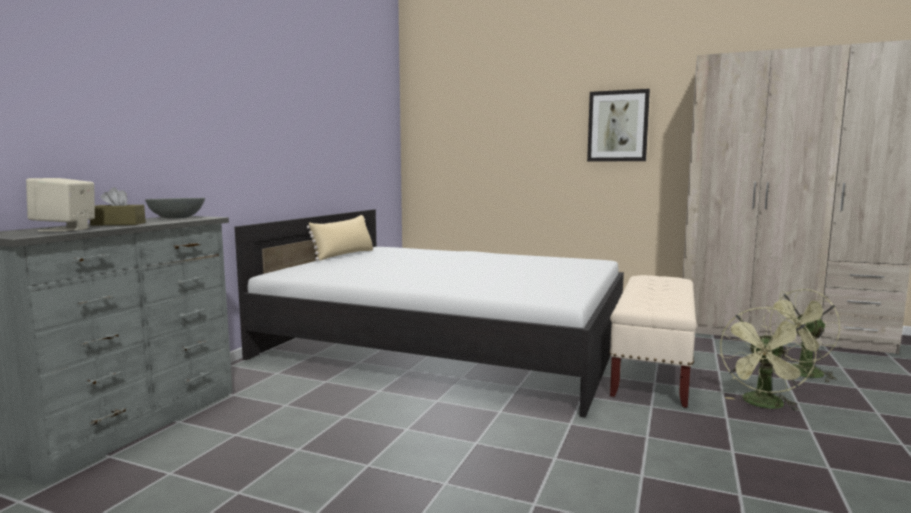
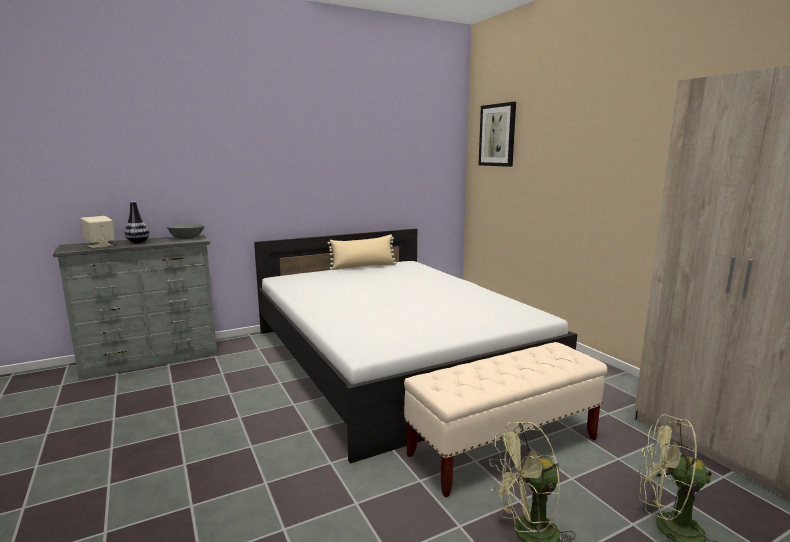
camera: 40 degrees right, 5 degrees up
(118, 224) = (138, 242): brown tissue box -> vase
(617, 126) = (638, 161): picture -> picture (497, 135)

